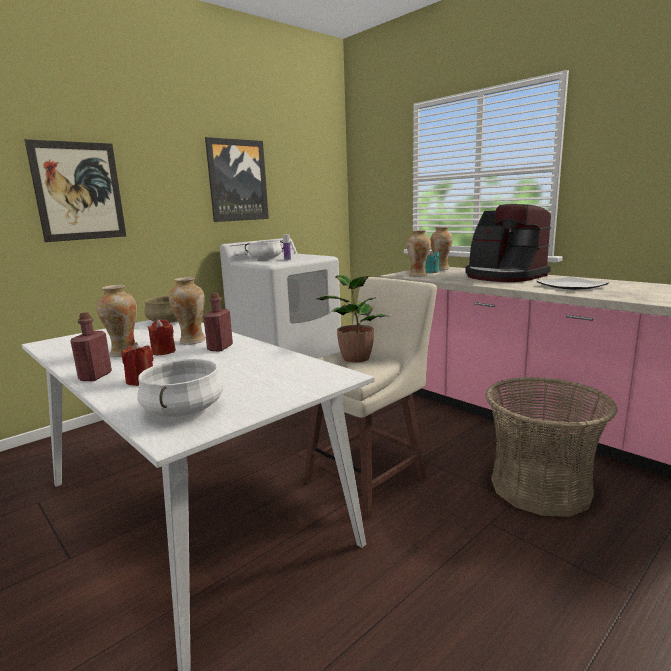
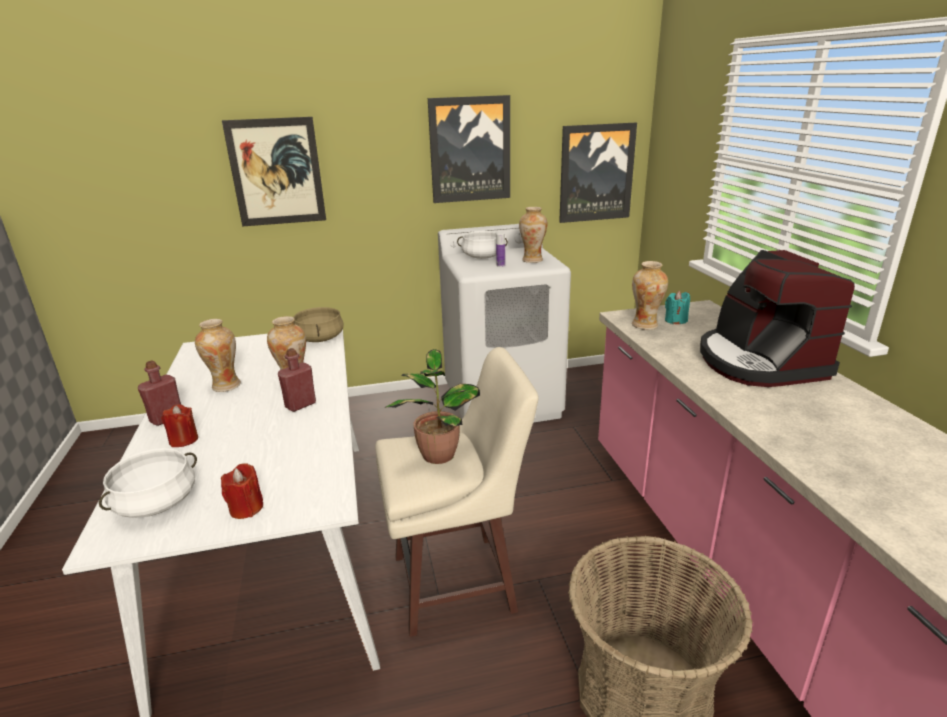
camera: 30 degrees right, 10 degrees up
(163, 352) = (253, 395): red candle -> red candle (246, 508)
(320, 202) = (596, 173): none -> picture
(440, 269) = (701, 315): vase -> vase (532, 260)
(570, 286) = (818, 424): plate -> none

